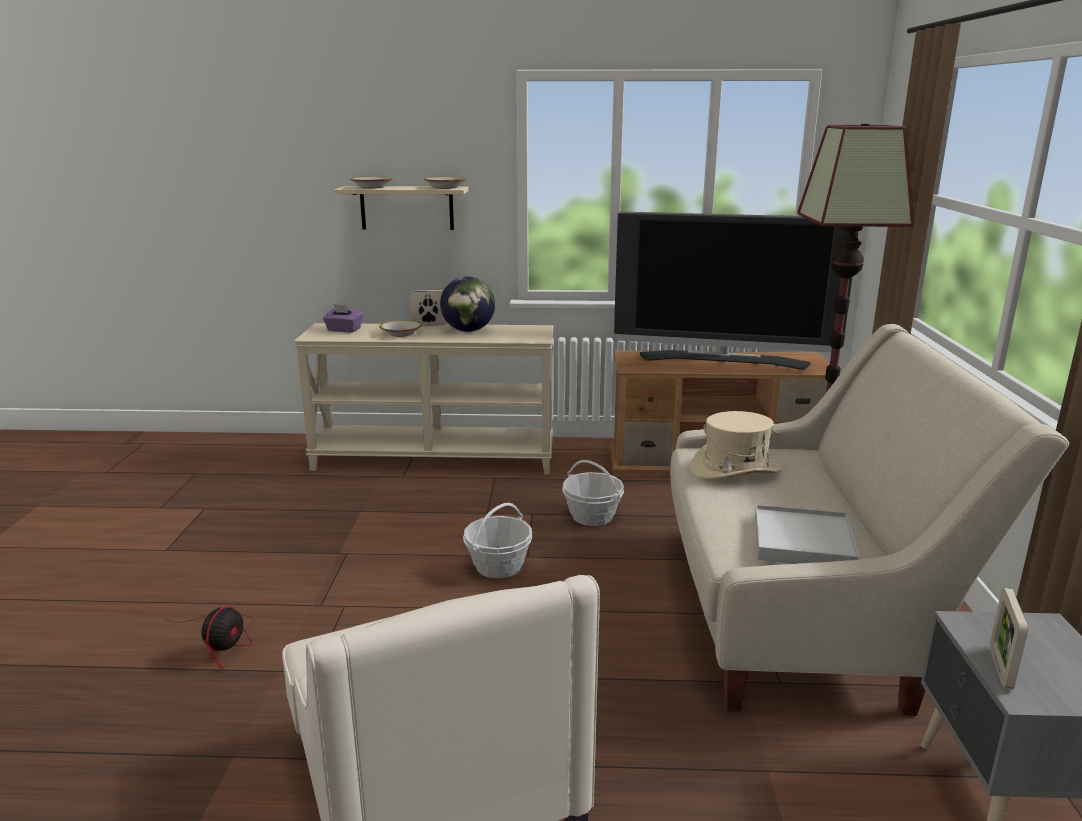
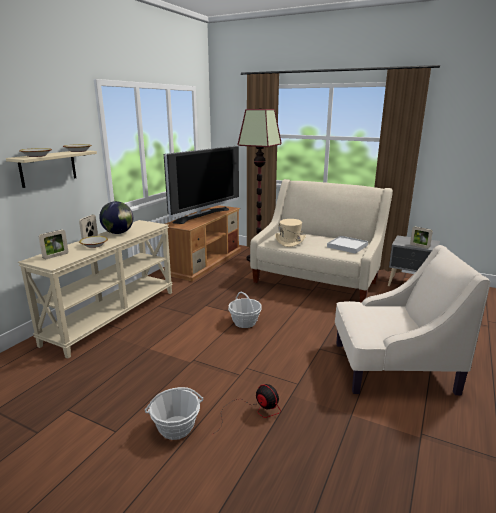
camera: 65 degrees left, 0 degrees up
(343, 330) = (56, 256): purple tissue box -> picture frame
(592, 516) = (222, 294): basket -> basket (176, 427)

